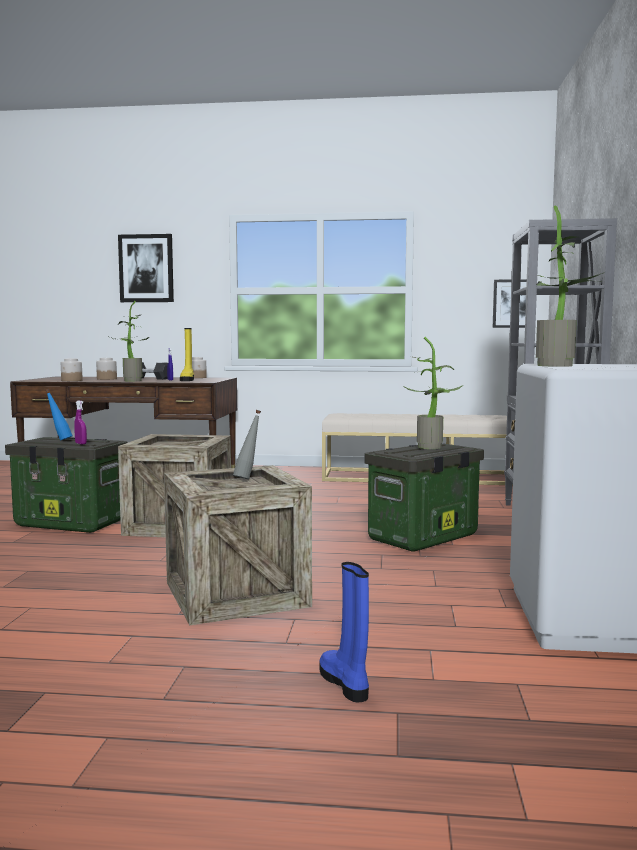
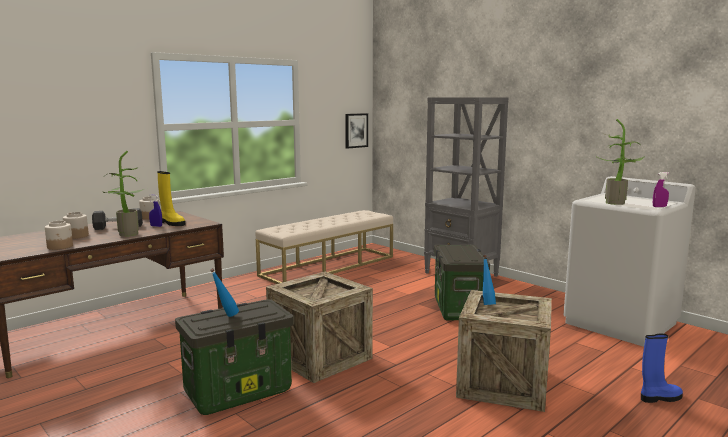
camera: 50 degrees left, 5 degrees up
(81, 444) = (266, 314): purple spray bottle -> purple spray bottle (659, 207)
(146, 268) = (63, 105): picture -> none
(248, 478) = (486, 304): grey bottle -> blue bottle
(345, 683) = (659, 398): blue boot -> blue boot turned 150 degrees clockwise
(432, 447) = (457, 249): potted plant -> none

